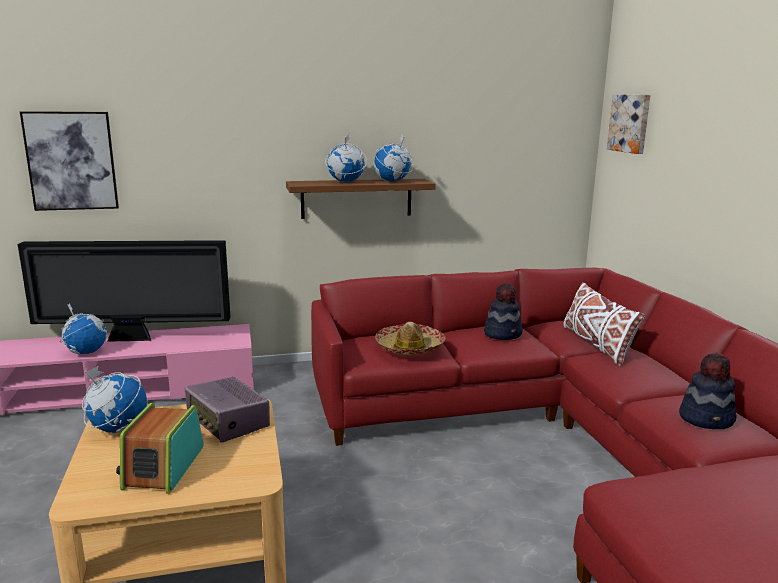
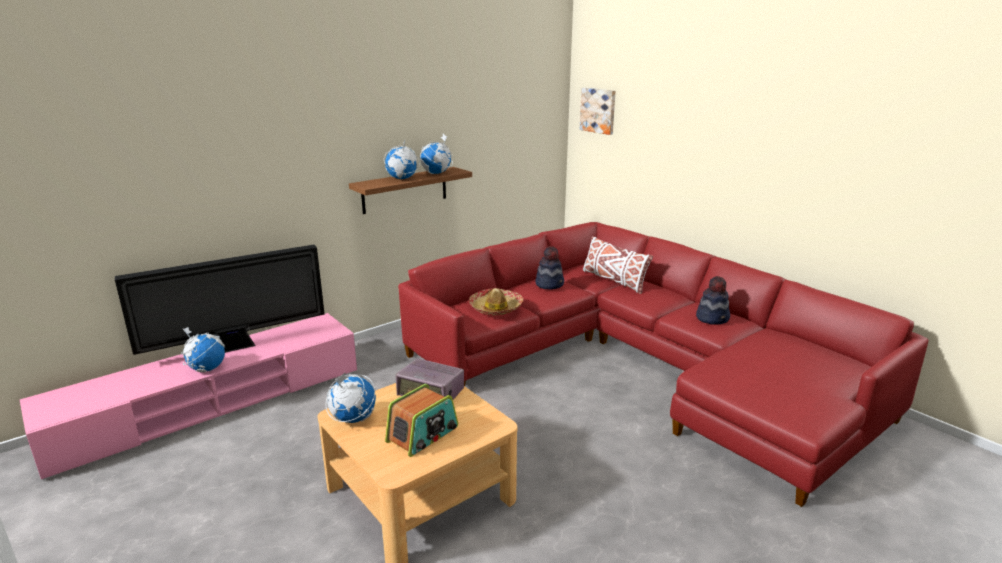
camera: 25 degrees left, 5 degrees up
(71, 161) = (155, 190): picture -> none
(163, 467) = (423, 435): radio -> radio turned 120 degrees counterclockwise

